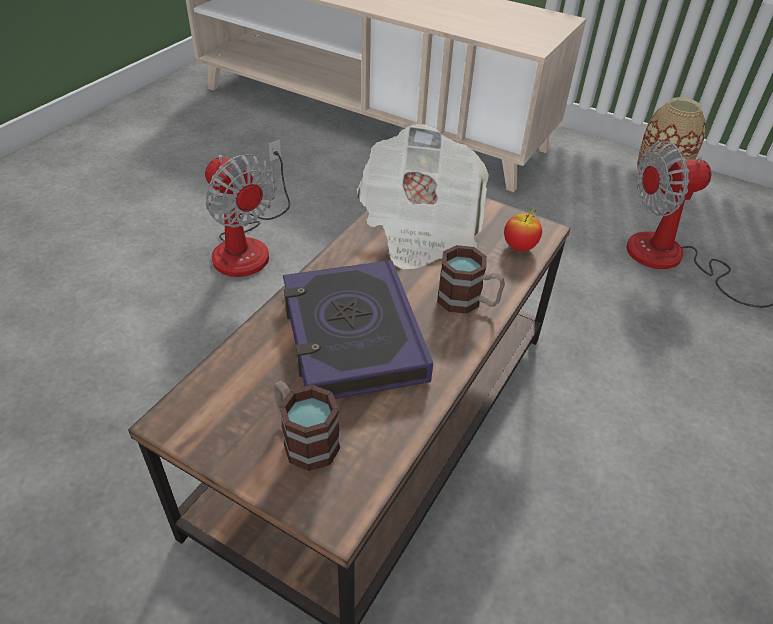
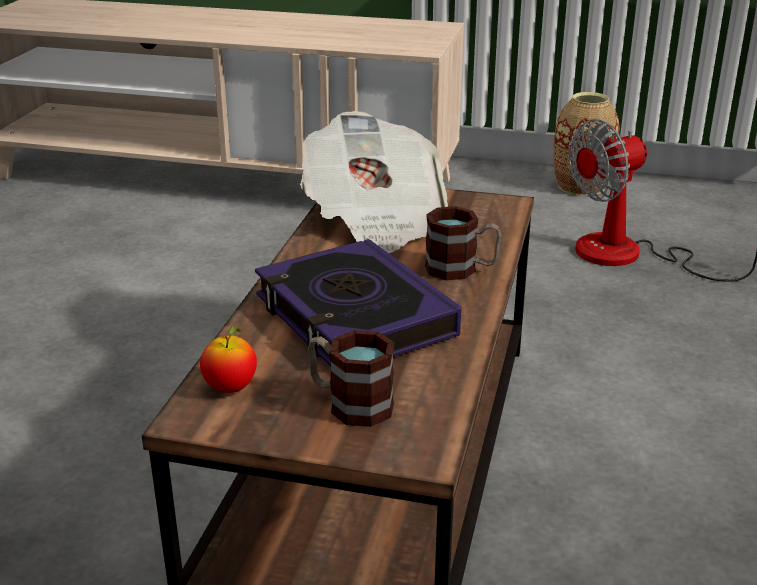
camera: 15 degrees left, 15 degrees down
(249, 245) = (129, 324): fan -> none
(519, 247) = (490, 219): apple -> apple (231, 388)

